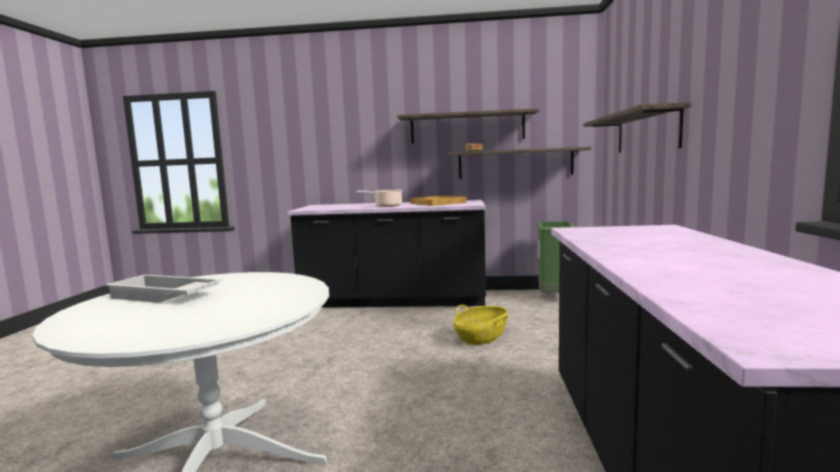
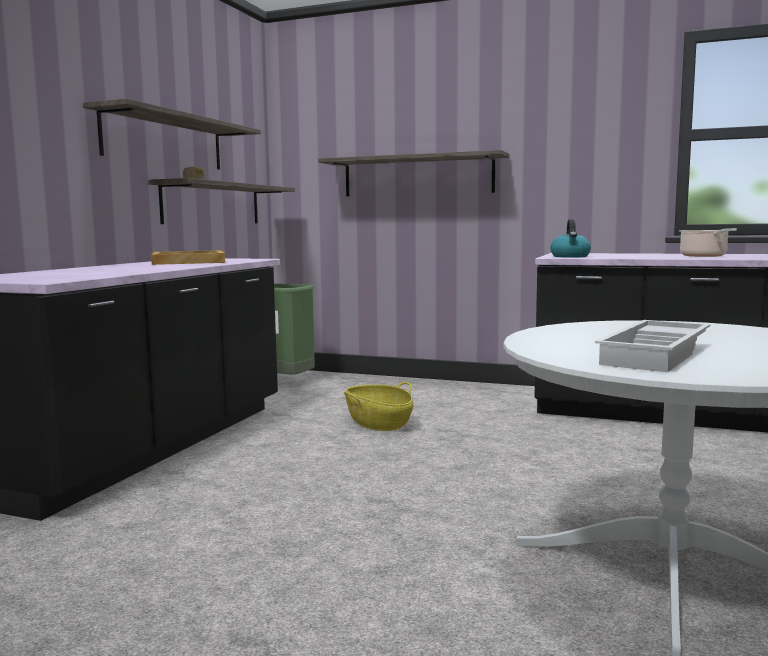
camera: 75 degrees left, 0 degrees up
(386, 206) = (158, 267): cooking pot -> cooking pot (704, 256)
(584, 231) = (570, 256): none -> kettle

